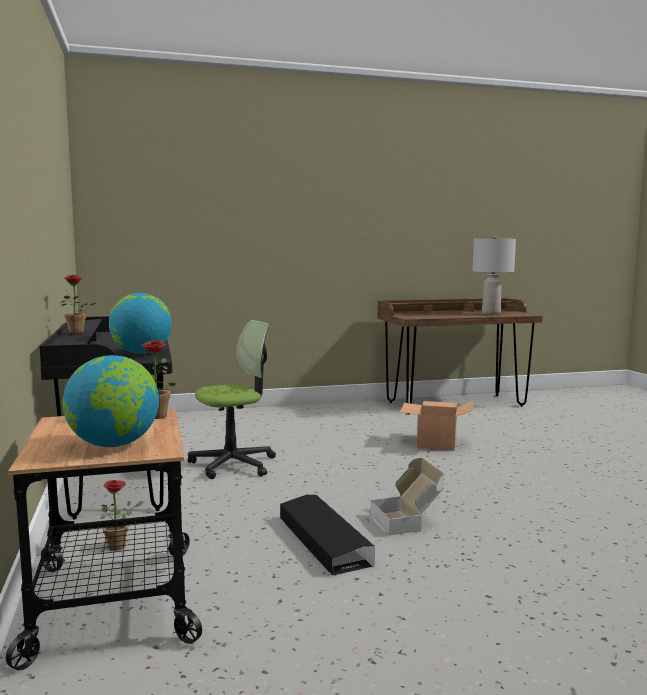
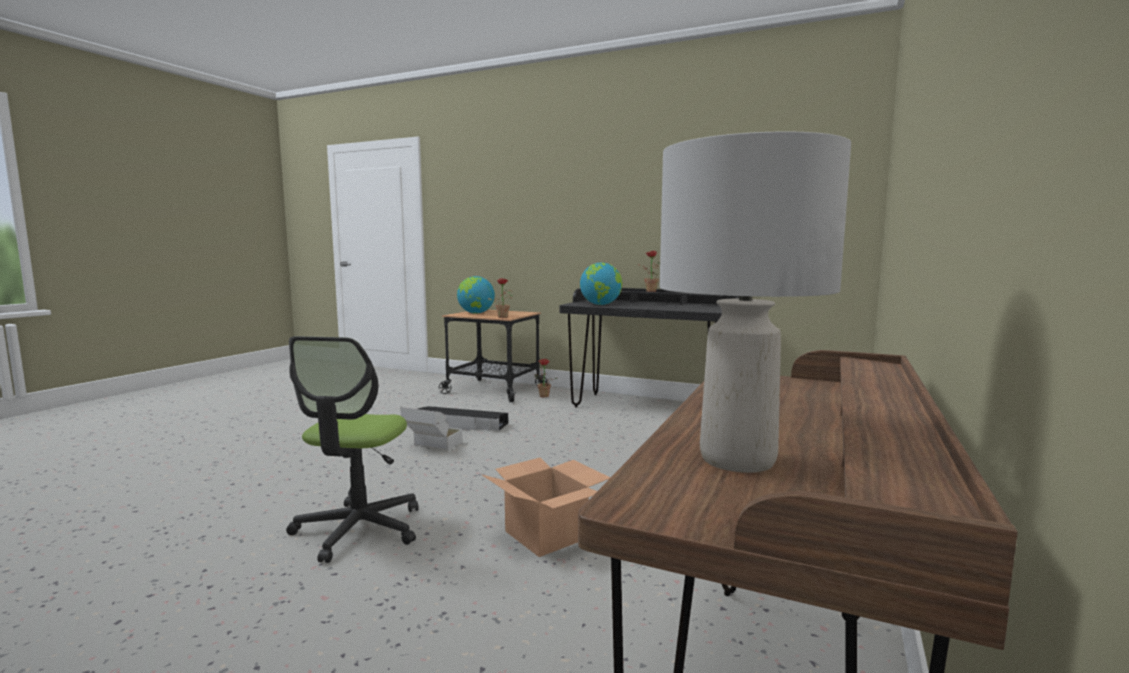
camera: 130 degrees right, 0 degrees up
(233, 464) = (631, 435): office chair -> office chair (358, 529)

